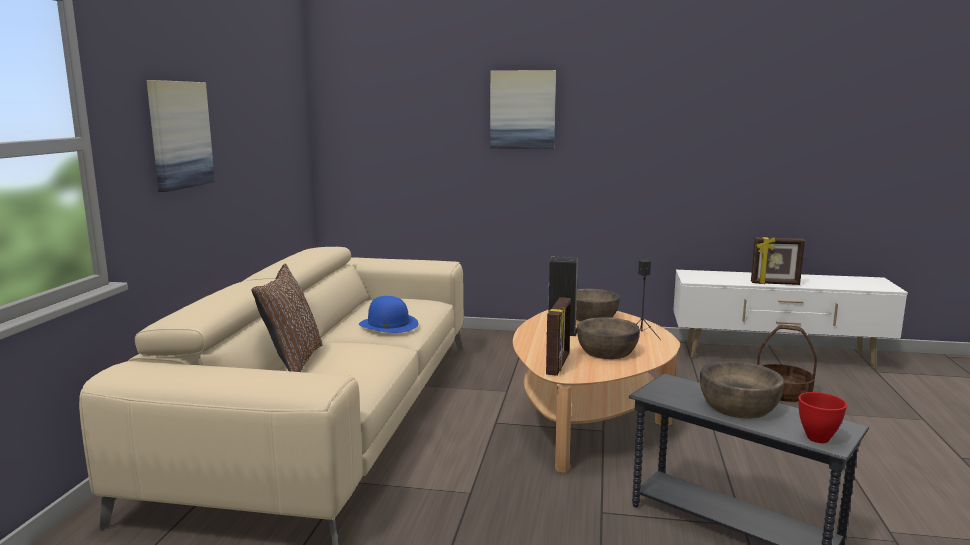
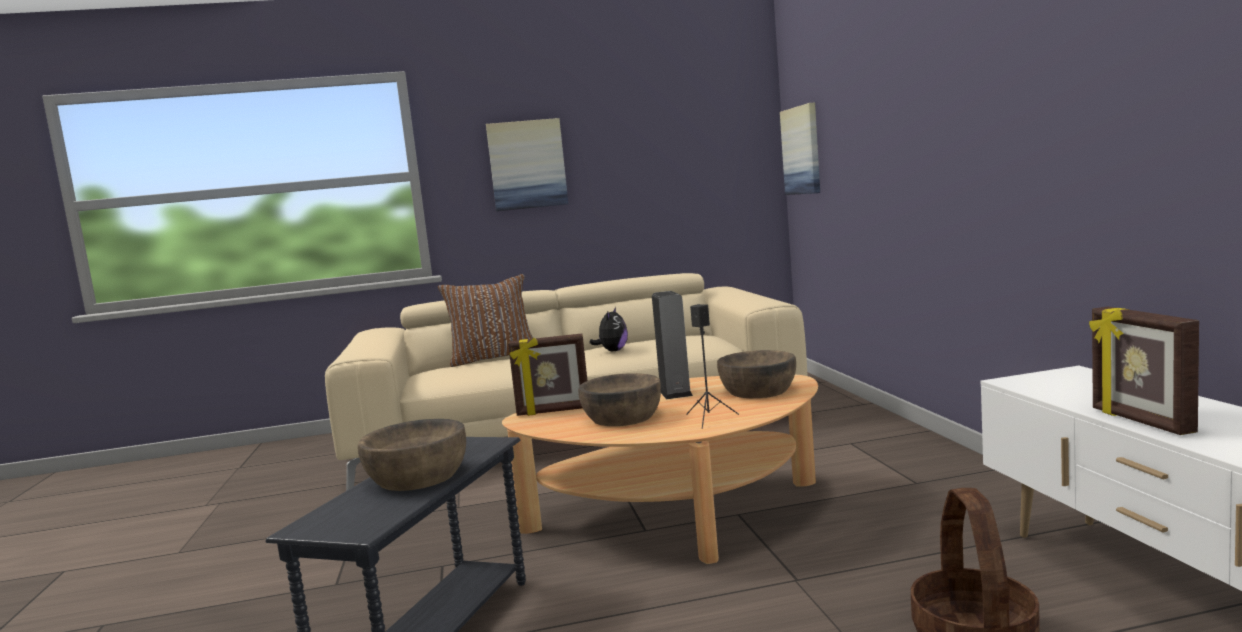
camera: 70 degrees right, 5 degrees down
(388, 324) = (612, 351): blue hat -> plush toy
(523, 109) = (909, 91): picture -> picture (802, 150)
(816, 438) = (322, 519): red bowl -> none

